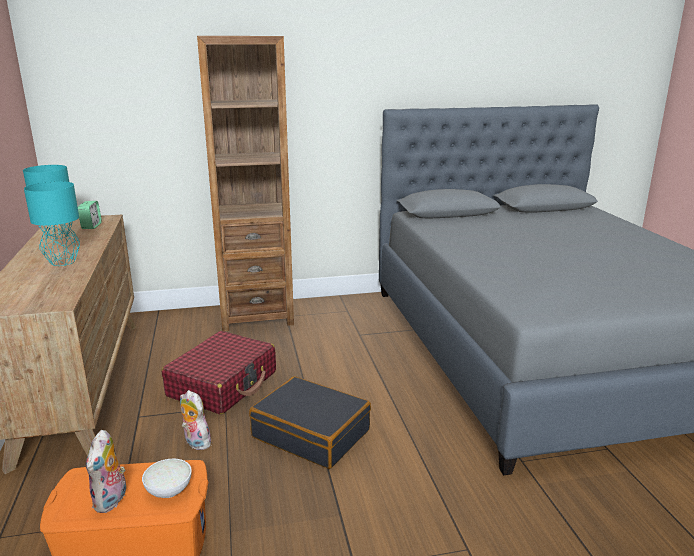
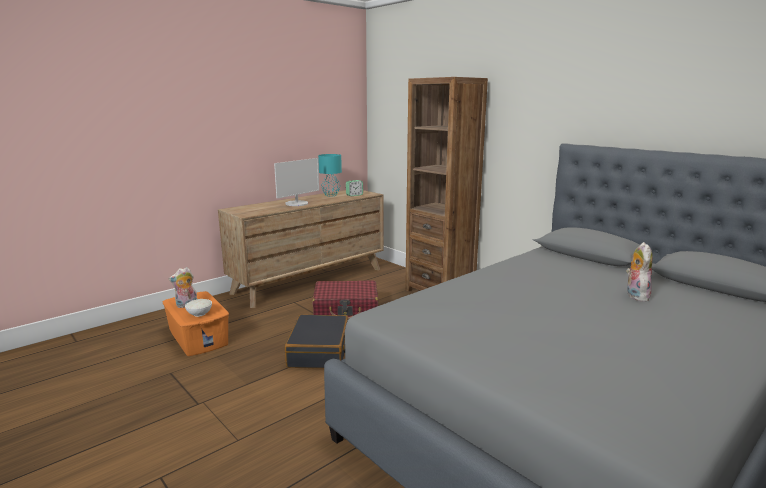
camera: 60 degrees right, 5 degrees down
(62, 262) = (297, 203): turquoise table lamp -> monitor
(195, 443) = (283, 323): plush toy -> plush toy (635, 295)

